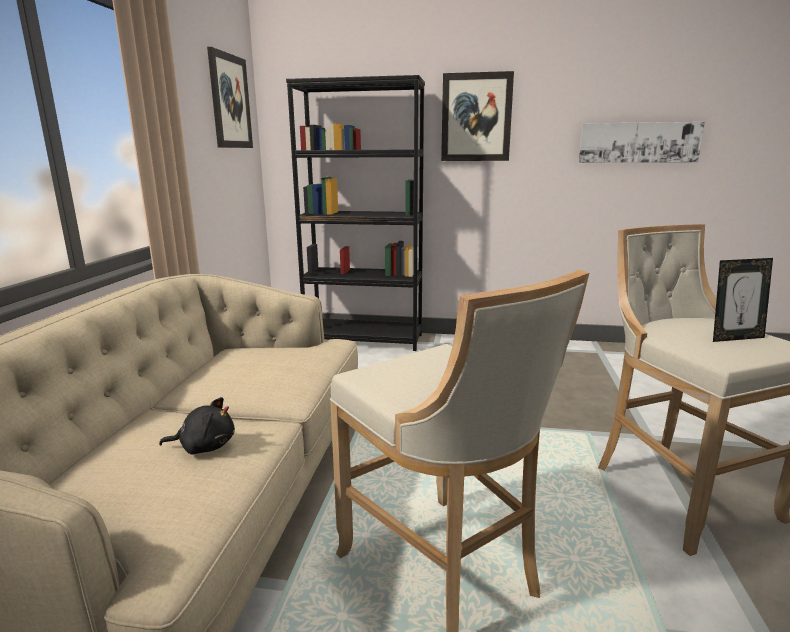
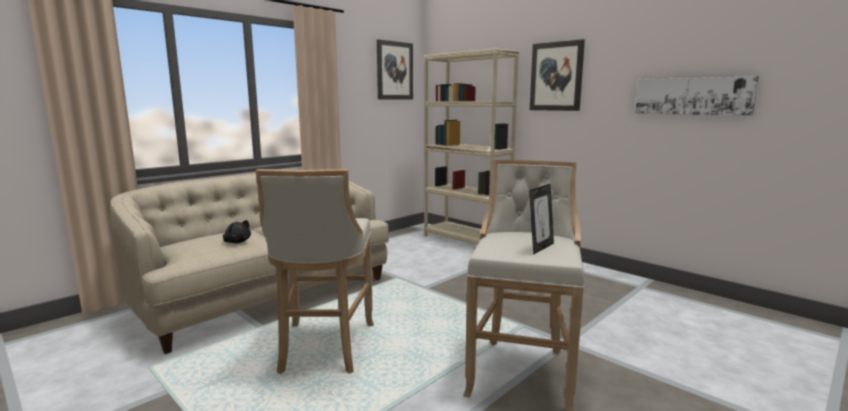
camera: 35 degrees right, 5 degrees down
(364, 339) = (466, 240): black bookcase -> beige bookcase
(734, 338) = (540, 248): picture frame -> picture frame turned 75 degrees counterclockwise

